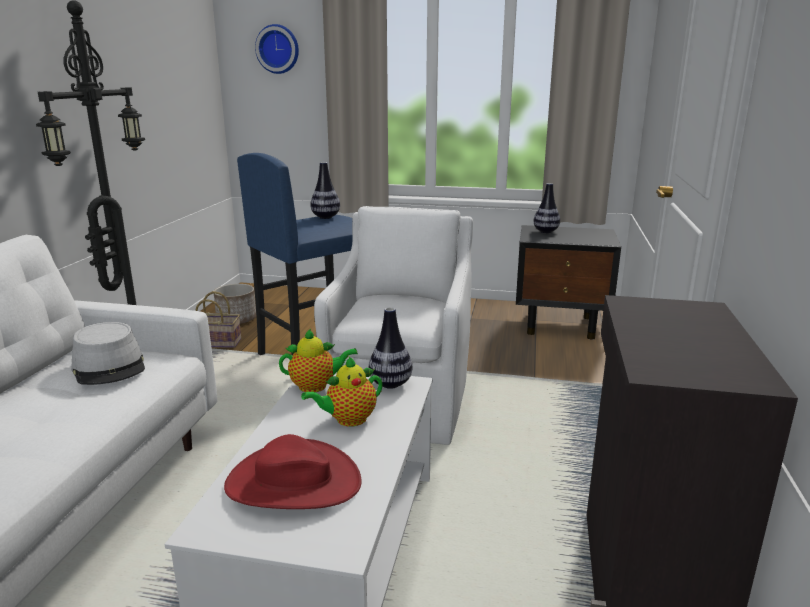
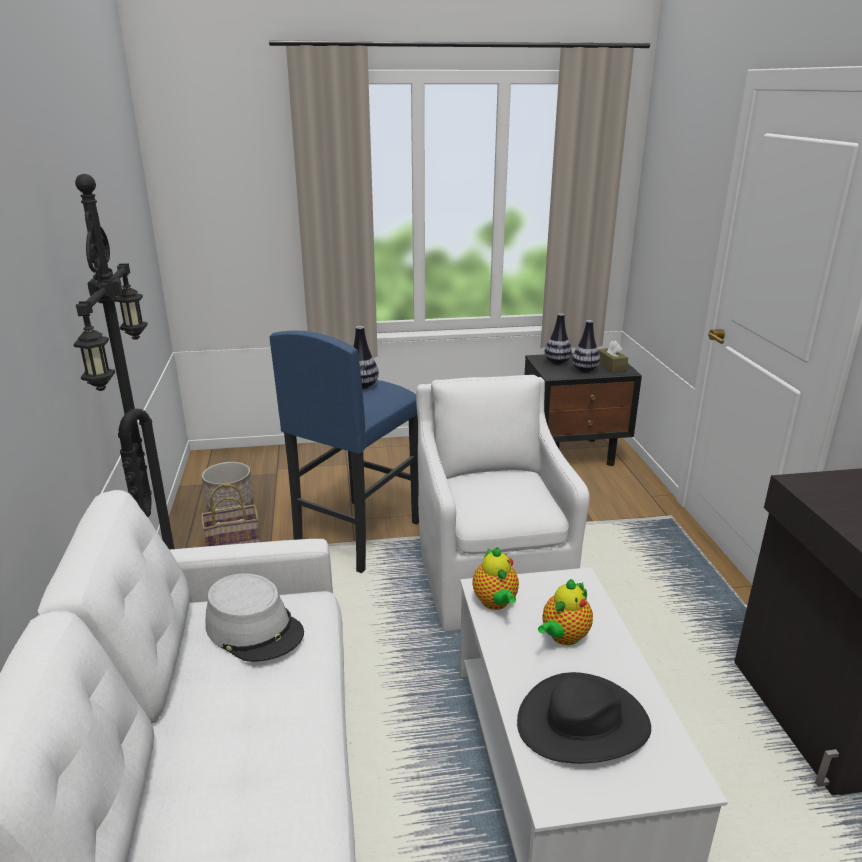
camera: 20 degrees left, 5 degrees up
(278, 49) = (230, 173): wall clock -> none
(293, 483) = (583, 724): red hat -> black hat
(316, 386) = (495, 603): teapot -> teapot turned 105 degrees clockwise
(390, 384) = (561, 584): vase -> vase (584, 370)
(596, 238) = (611, 366): none -> brown tissue box

